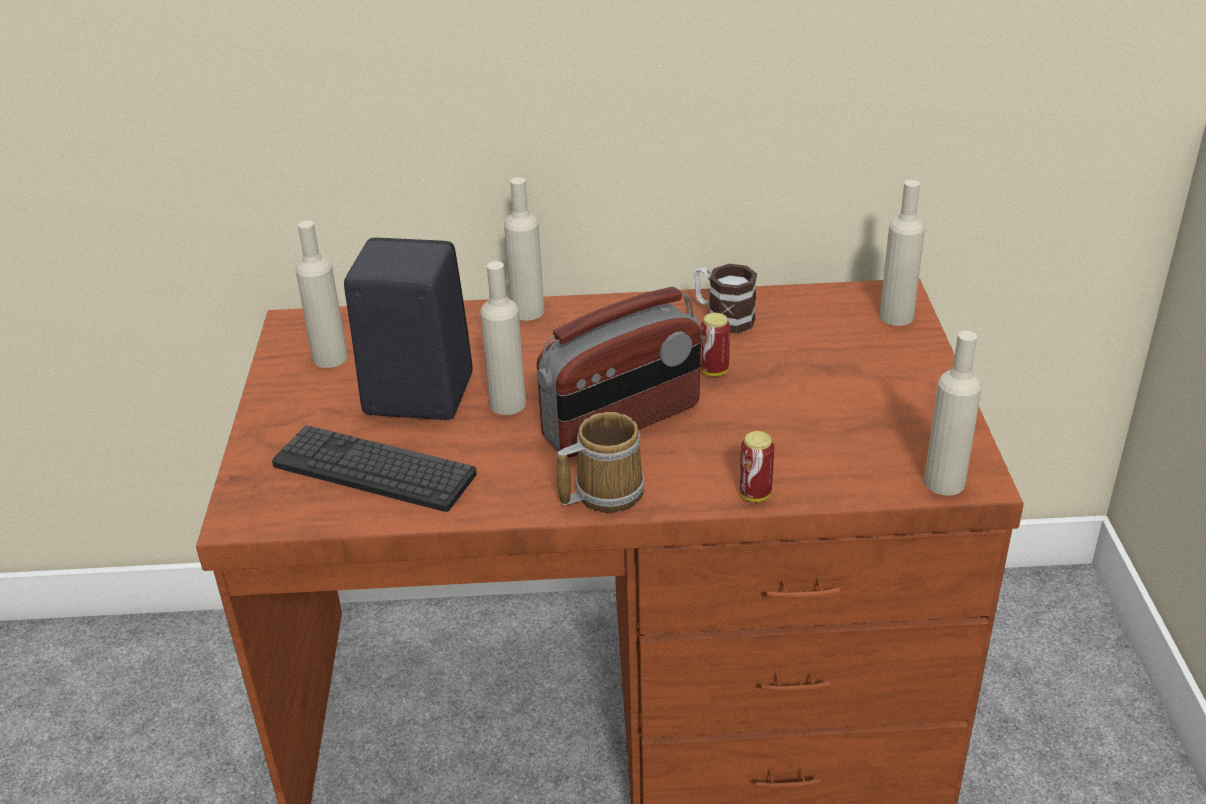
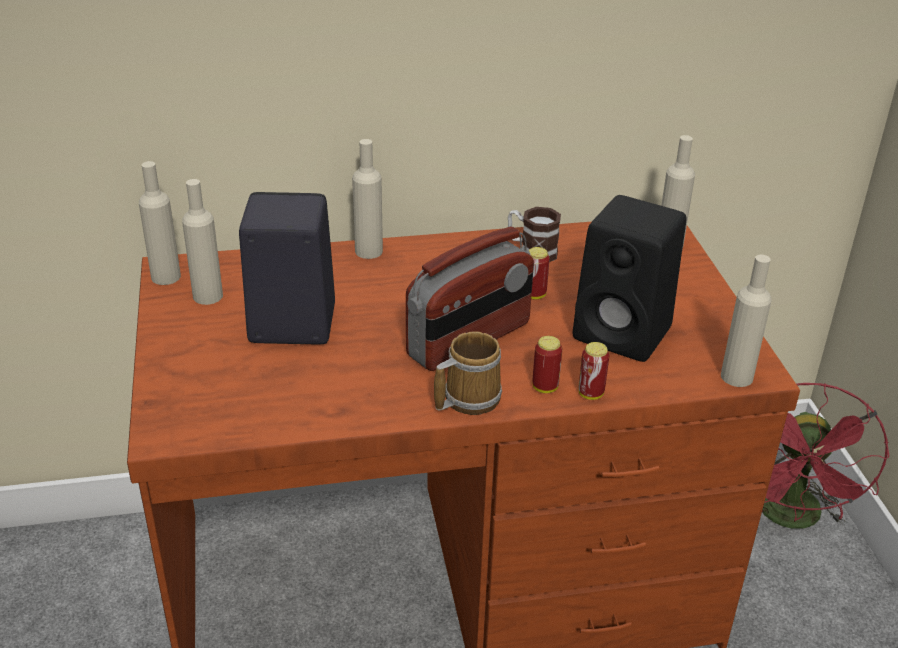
camera: 10 degrees left, 0 degrees up
(374, 469) = (269, 389): keyboard -> none
(507, 404) = (370, 329): beige bottle -> beige bottle (166, 277)
(700, 484) = (545, 387): none -> can
(815, 423) = (625, 334): none -> black speaker
(1066, 665) = (792, 519): none -> red fan

